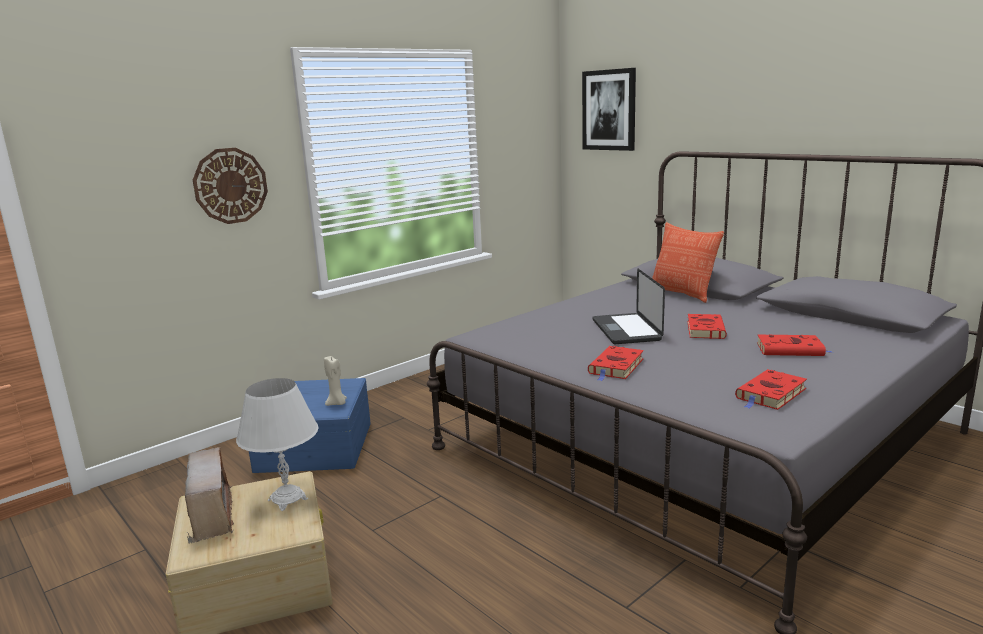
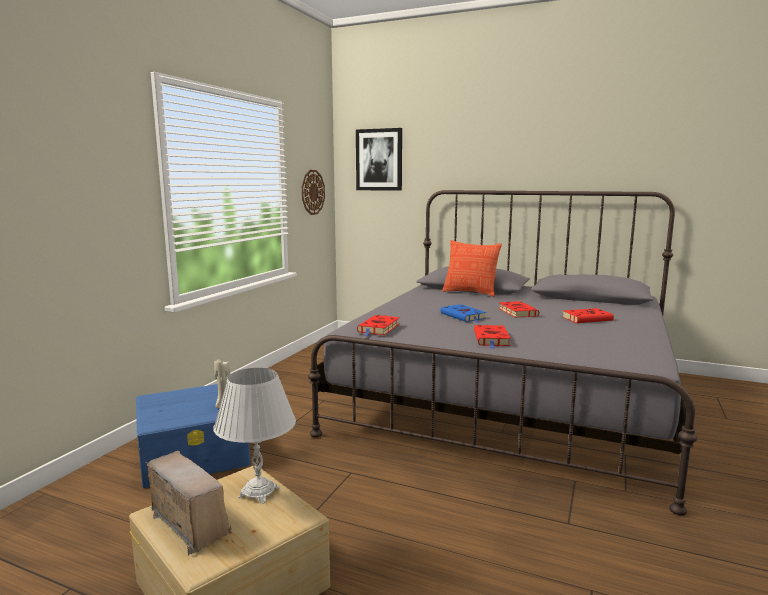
camera: 25 degrees left, 5 degrees down
(230, 185) = (98, 197): wall clock -> wall clock (312, 192)
(626, 330) = (464, 316): laptop -> blue book
(770, 394) = (615, 345): red book -> red book (378, 328)

